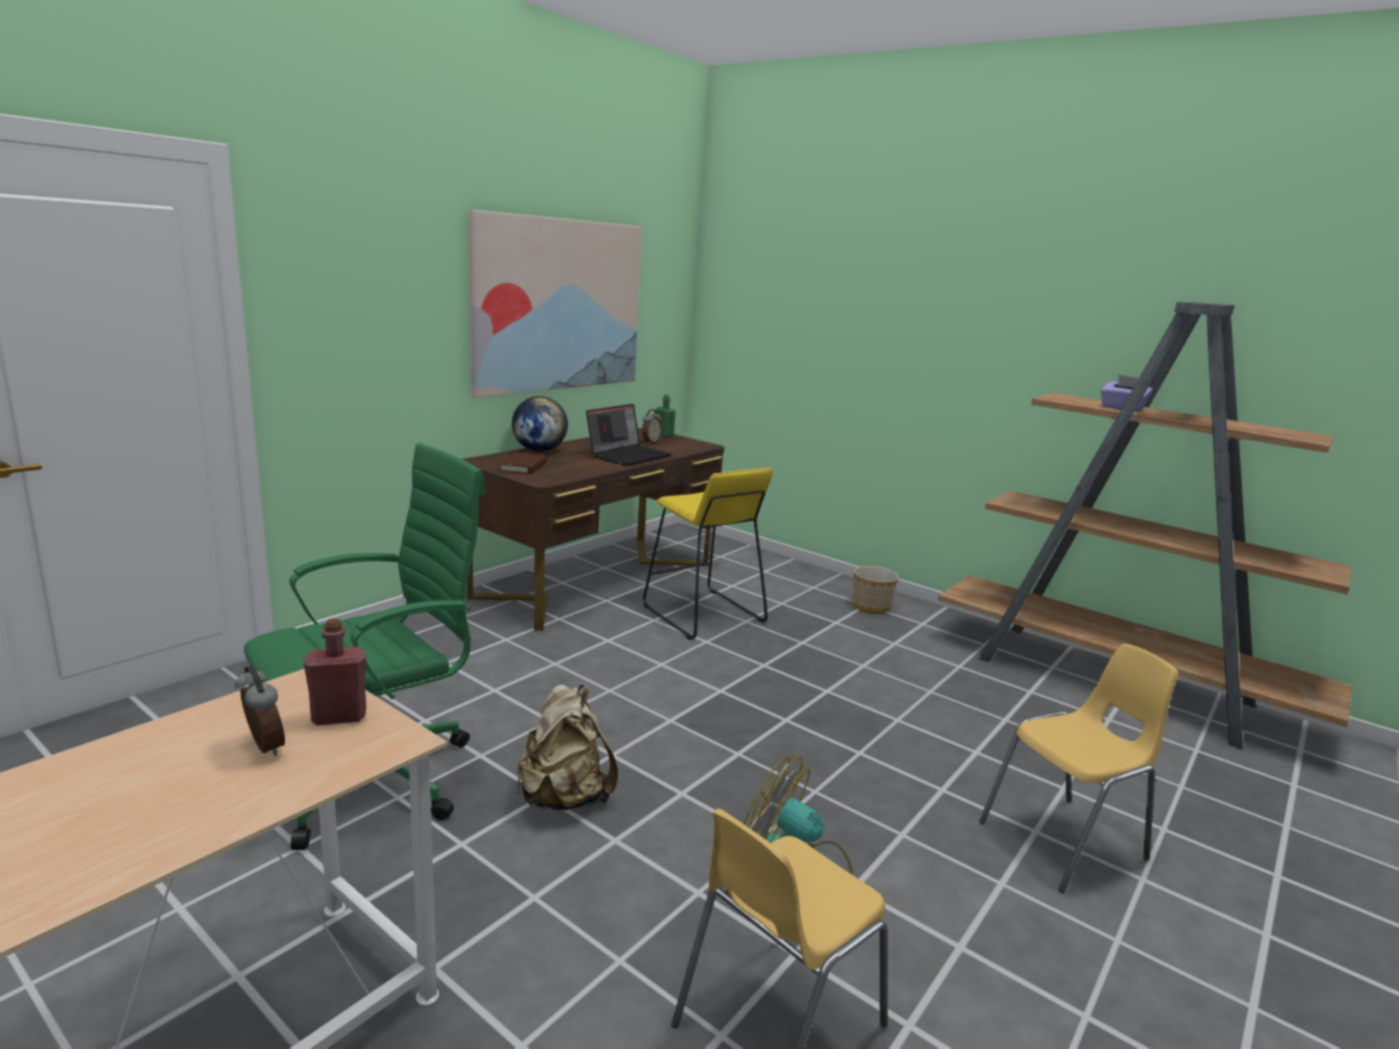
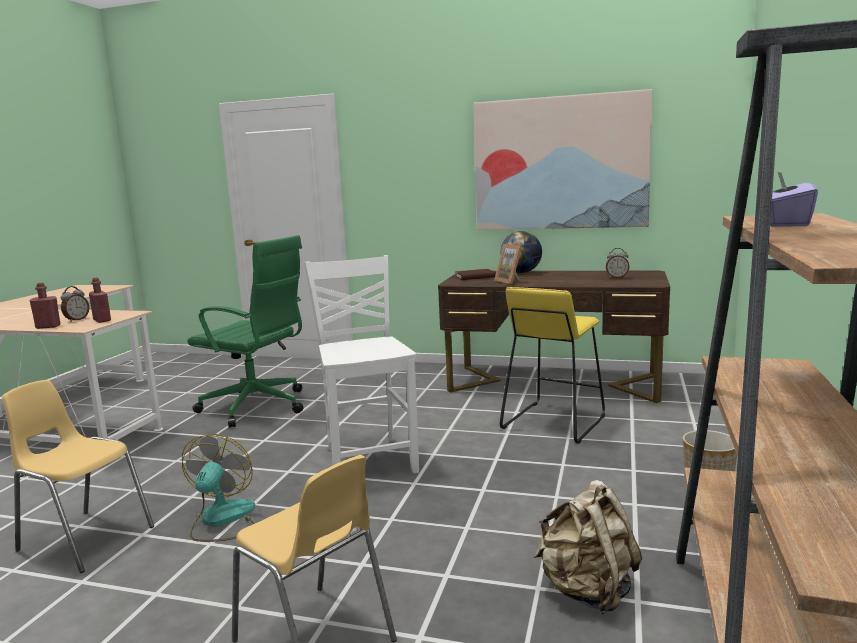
camera: 70 degrees right, 5 degrees down
(287, 787) = (48, 327): none -> red bottle
(564, 797) = (264, 445): beige backpack -> beige backpack (587, 591)
(586, 465) = (511, 281): none -> picture frame
(628, 455) = (562, 281): laptop -> none
(664, 435) = (653, 275): green bottle -> none
(700, 730) = (369, 460): none -> white chair

